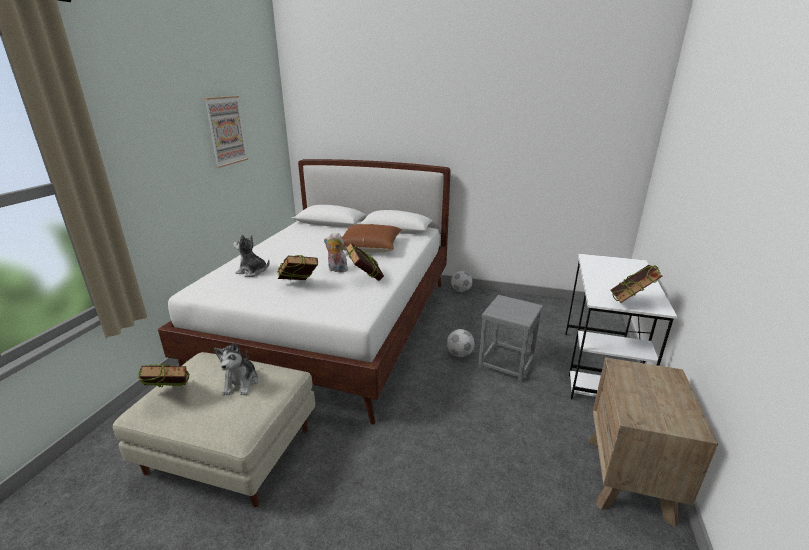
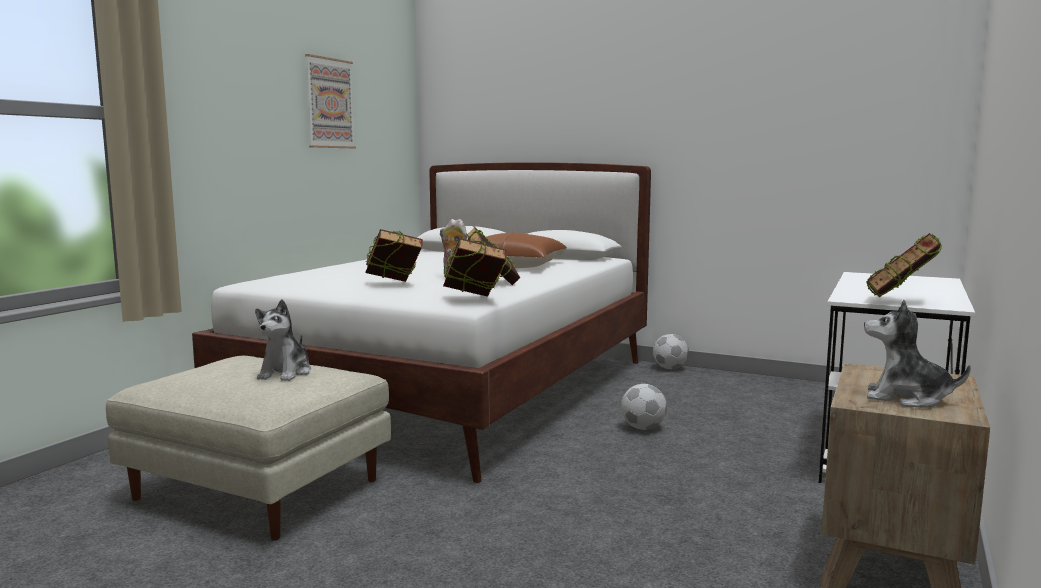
camera: 10 degrees right, 15 degrees down
(170, 396) = (188, 376): book -> book (474, 300)
(252, 272) = (334, 273): plush toy -> plush toy (906, 398)
(506, 362) = (719, 440): grey stool -> none

